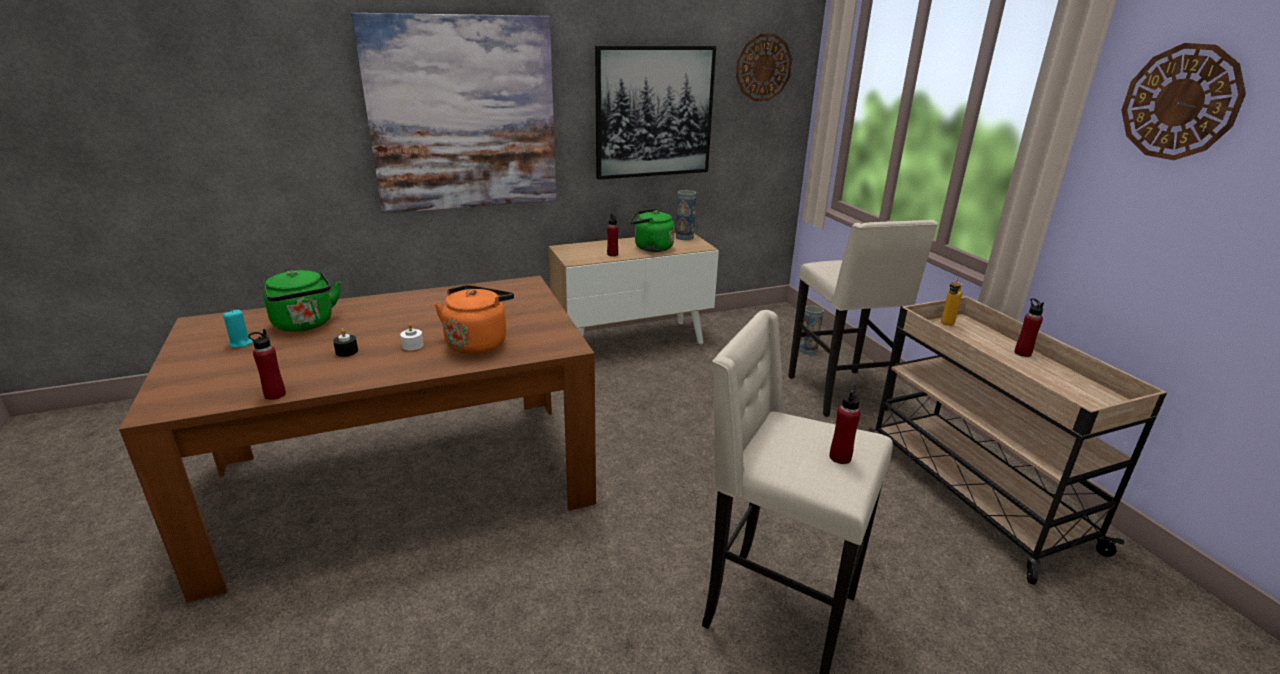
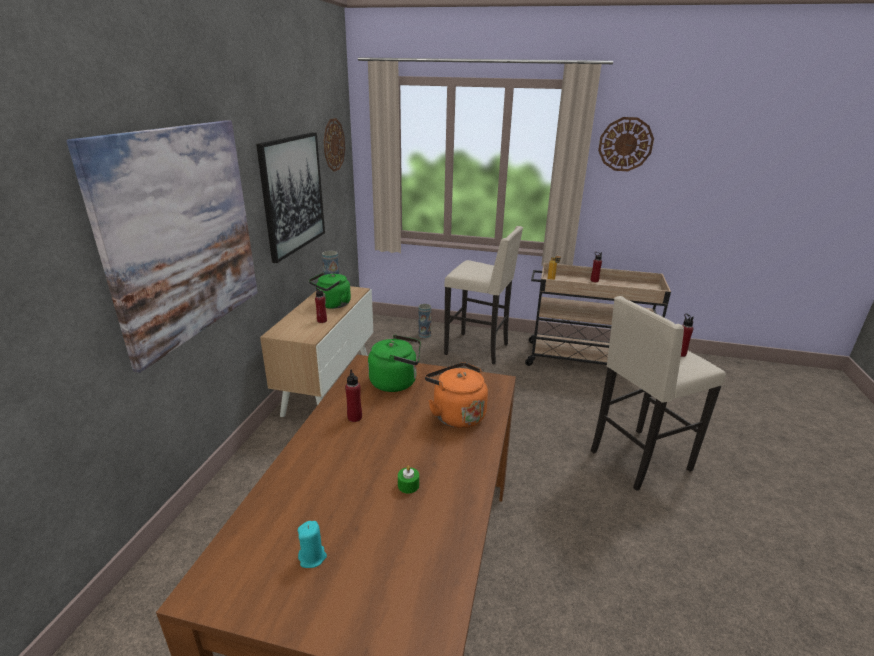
camera: 55 degrees left, 0 degrees up
(275, 394) = (464, 548): red bottle -> red bottle (354, 417)
(305, 324) = (314, 501): green kettle -> green kettle (396, 382)
(347, 351) = (408, 485): black candle -> green candle
(412, 345) = (431, 446): white candle -> none

